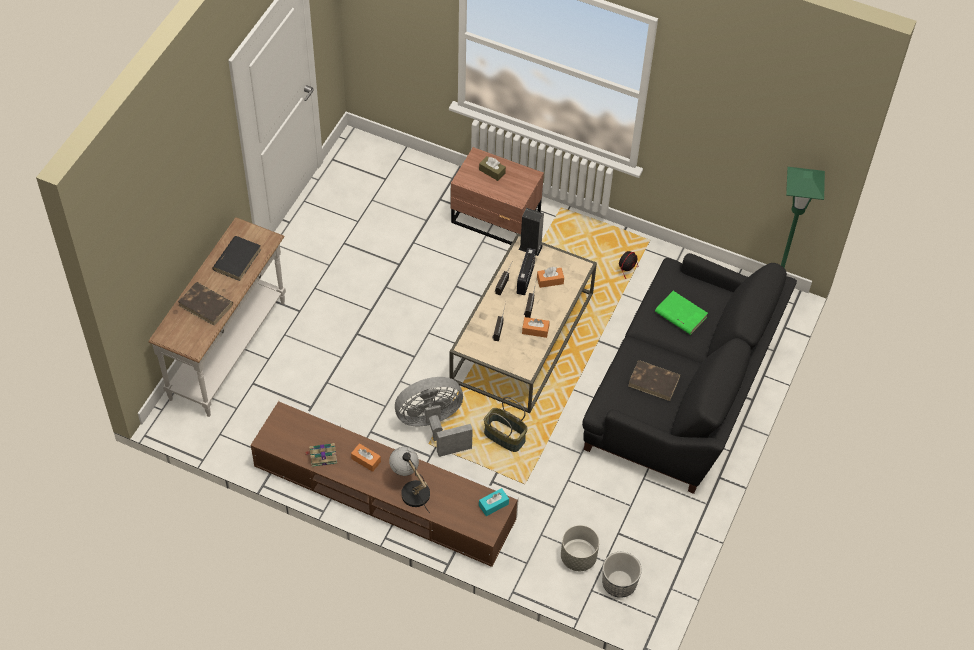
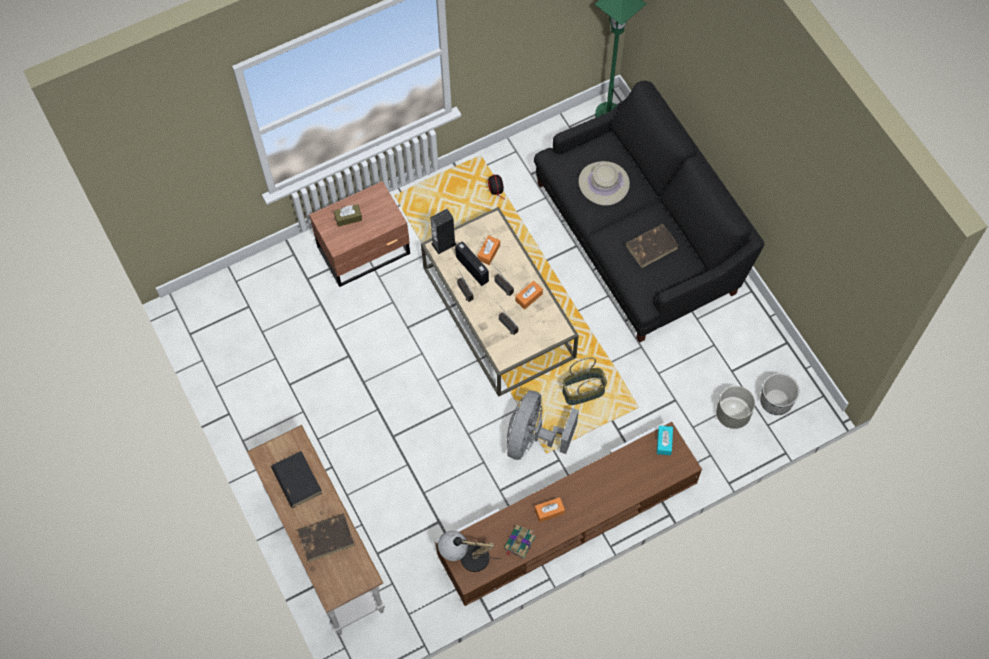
camera: 50 degrees left, 10 degrees up
(411, 488) = (602, 494): table lamp -> table lamp (466, 557)
(680, 314) = (603, 183): green book -> beige hat

